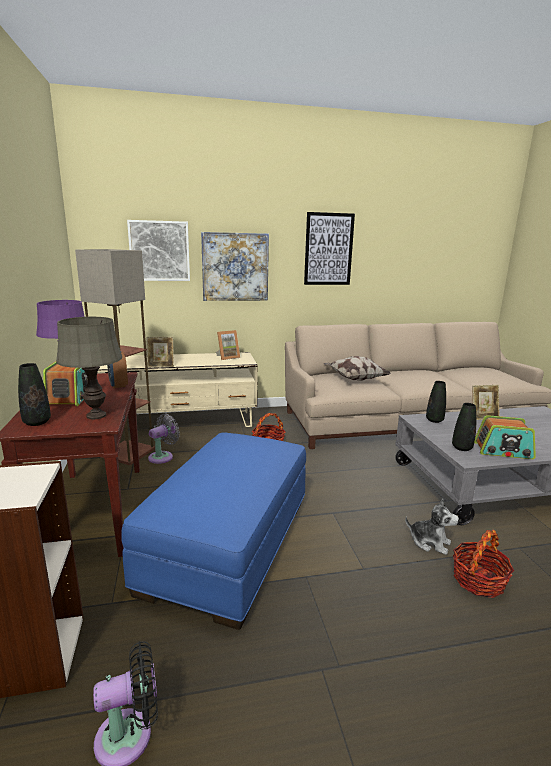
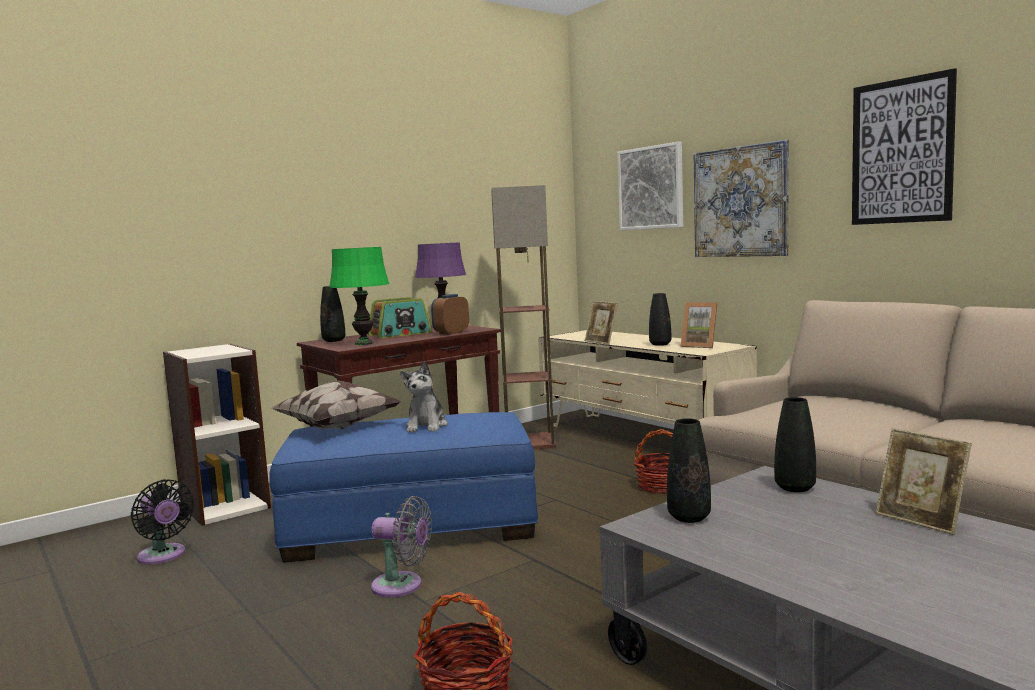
camera: 65 degrees right, 10 degrees down
(96, 416) = (363, 343): grey table lamp -> green table lamp
(163, 456) = (544, 455): grey fan -> grey fan (402, 586)
(203, 360) = (660, 344): none -> black vase
(354, 379) = (845, 409): pillow -> pillow (338, 427)
(429, 542) = (534, 638): plush toy -> plush toy (426, 426)
(503, 451) = (739, 548): radio -> none

